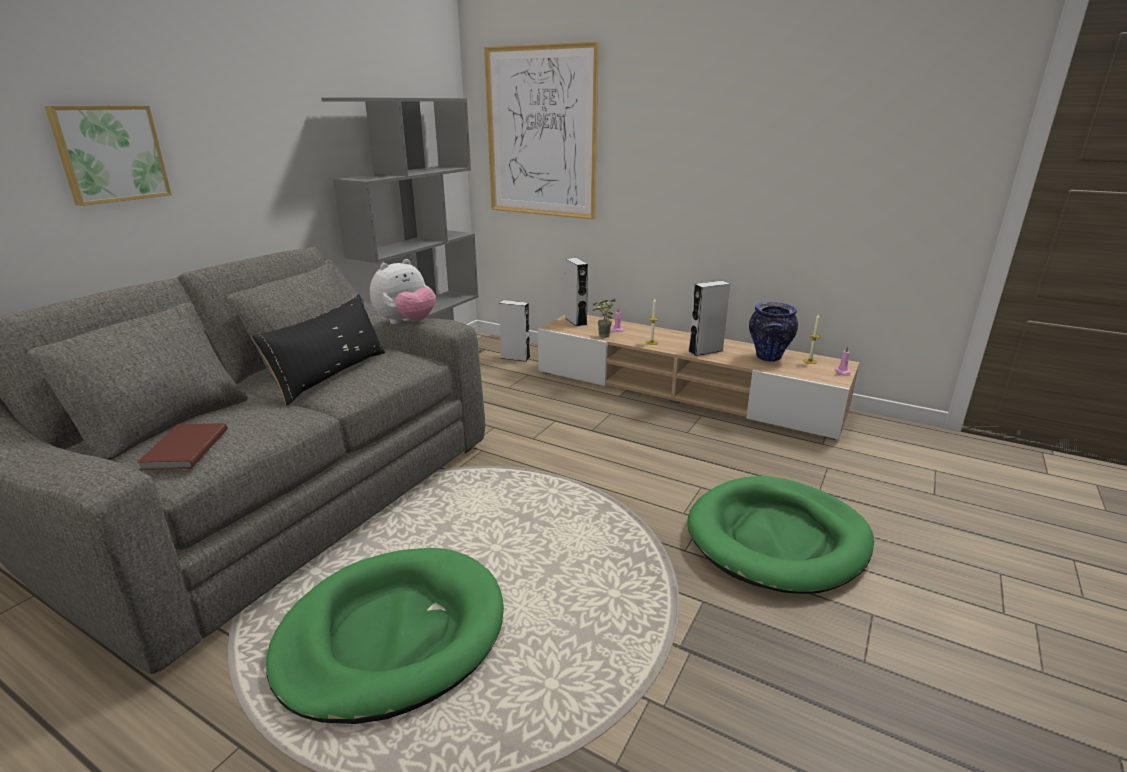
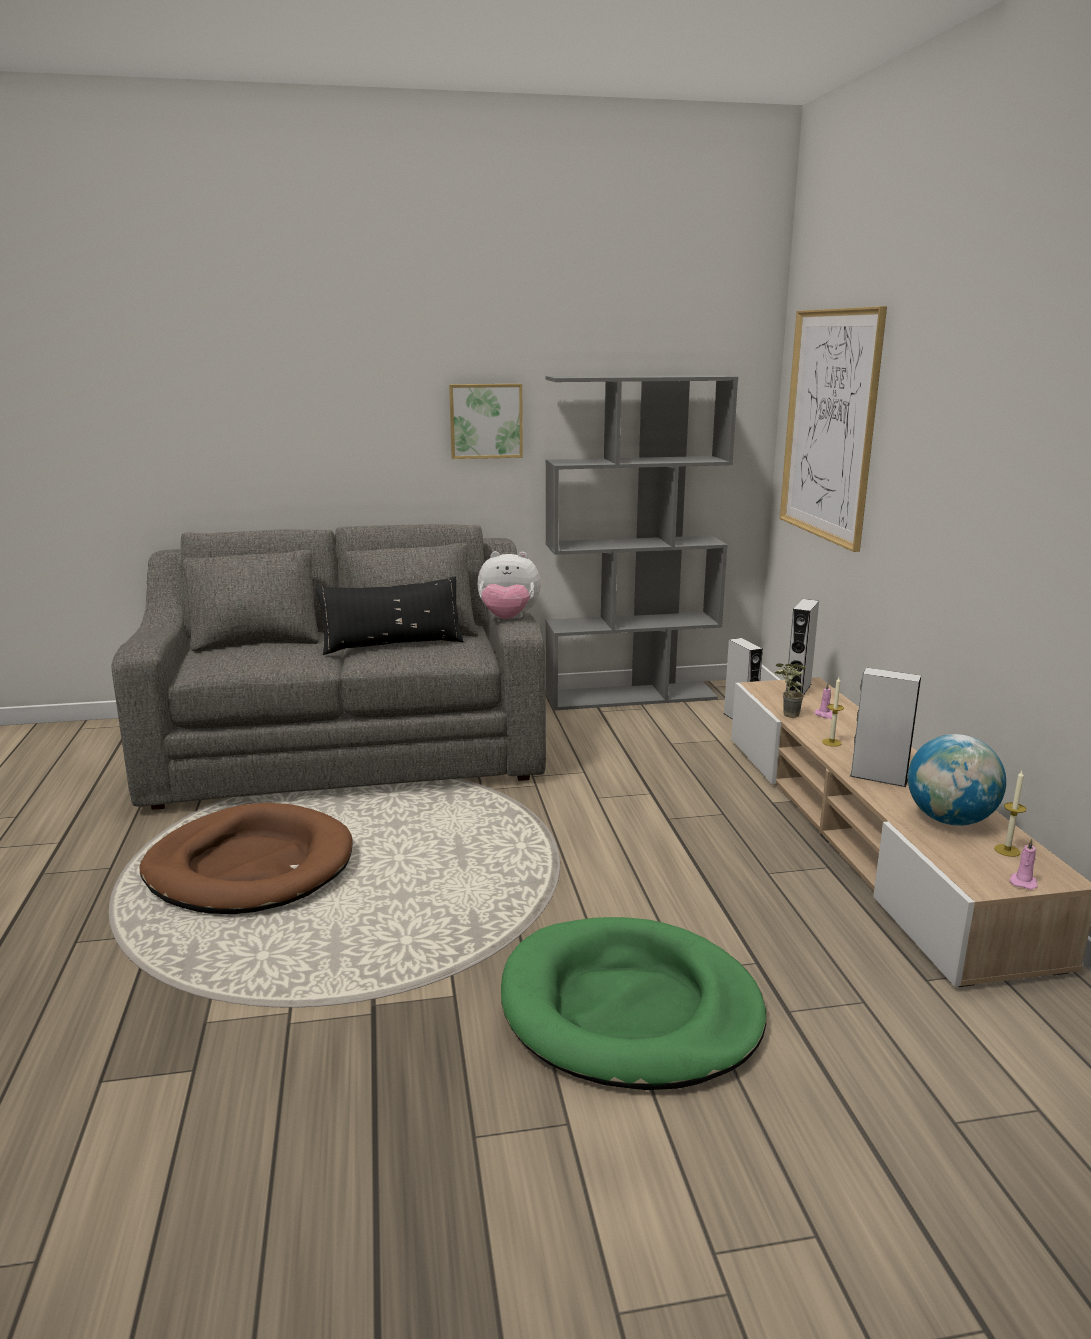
camera: 50 degrees right, 5 degrees down
(110, 153) = (327, 422): picture -> picture (486, 421)
(183, 449) = (221, 658): brown book -> none
(392, 635) = (250, 867): green dog bed -> brown dog bed
(768, 358) = (949, 820): vase -> globe

